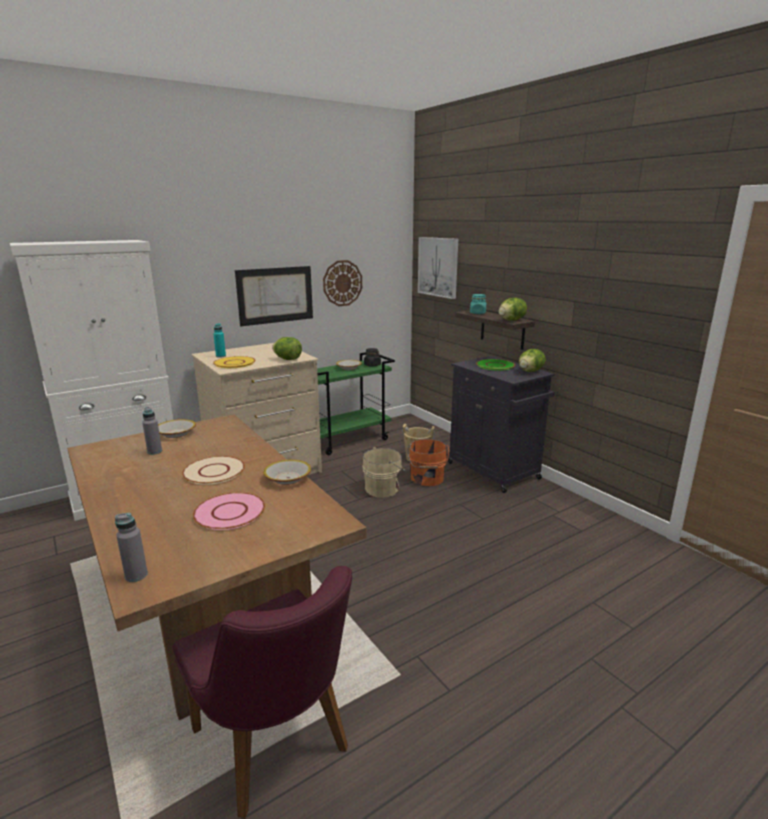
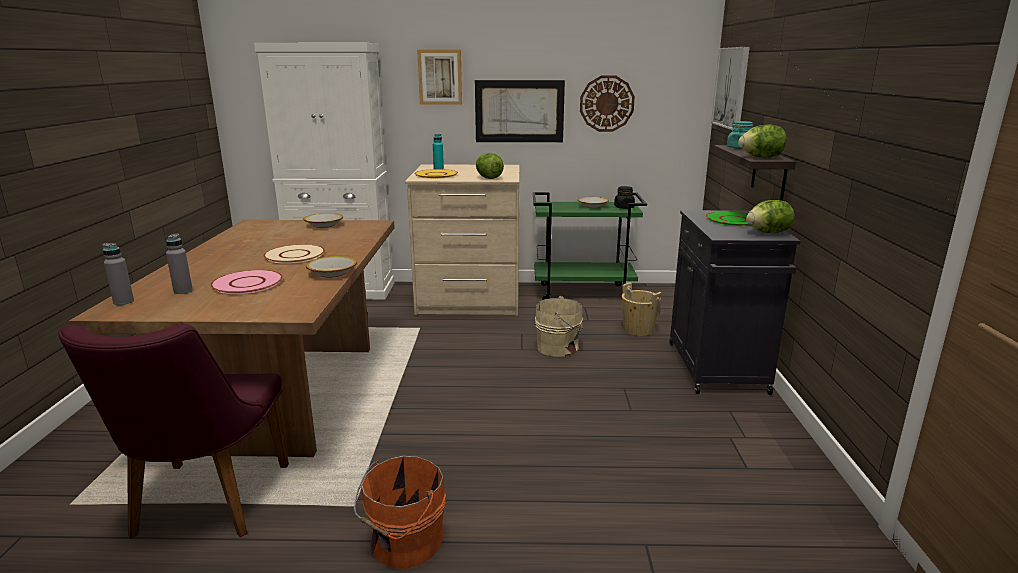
camera: 35 degrees right, 0 degrees up
(154, 452) = (286, 233): grey bottle -> grey bottle (183, 291)
(202, 269) = (440, 77): none -> picture
(427, 479) = (620, 352): orange bucket -> orange bucket (404, 543)

